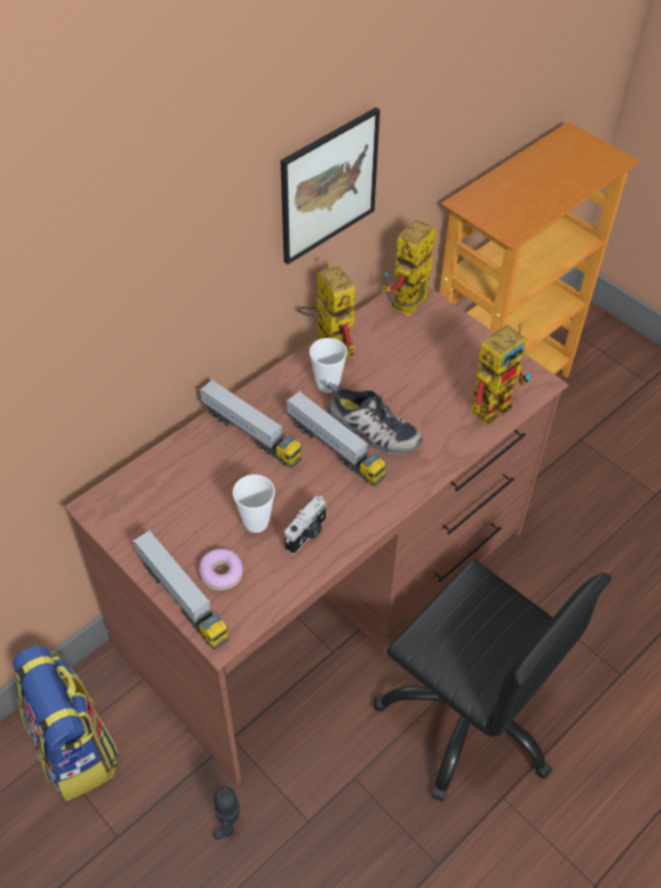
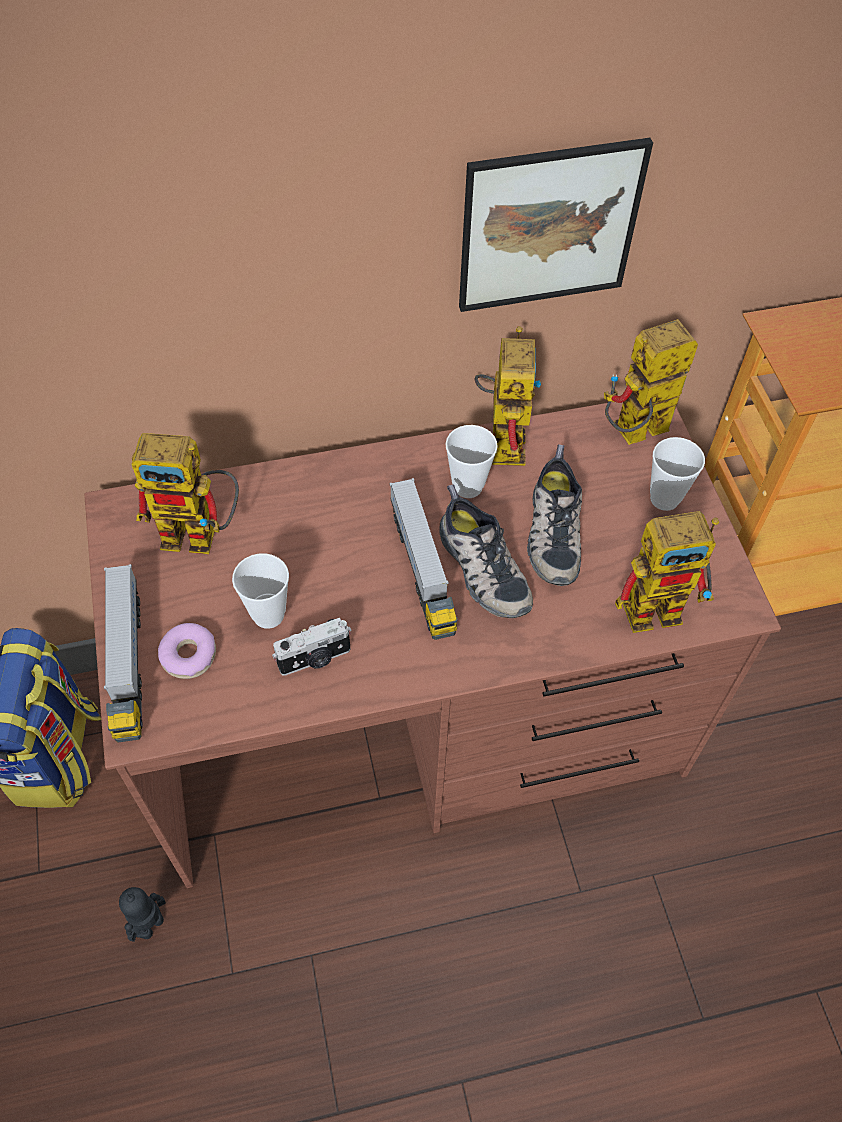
camera: 30 degrees right, 5 degrees up
(171, 493) = (202, 533): none -> toy robot
(251, 433) = (338, 505): toy truck -> none
(398, 388) = (551, 530): none -> shoe
(452, 339) = (664, 498): none -> cup
(469, 714) = (486, 958): black office chair -> none

